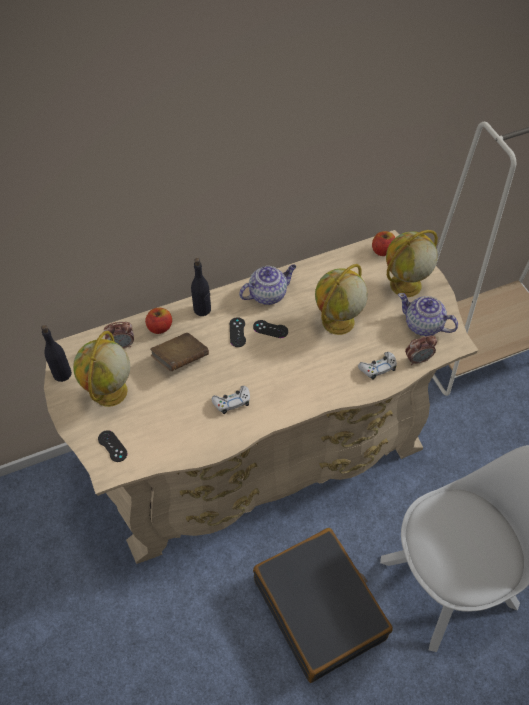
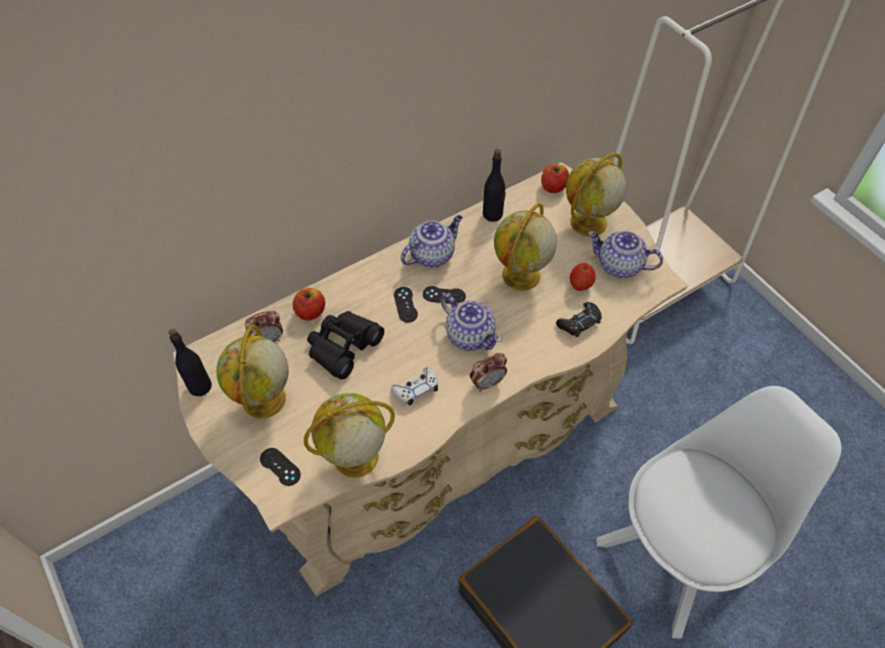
camera: 10 degrees left, 0 degrees up
(172, 448) = (354, 458): none -> globe
(180, 359) = (343, 347): brown book -> black binoculars
(202, 309) = (358, 283): black bottle -> black bottle (493, 214)
(285, 364) = (470, 335): none -> teapot
(378, 368) = (579, 322): white game controller -> black game controller
(386, 337) = (580, 286): none -> apple
(418, 359) = (623, 306): alarm clock -> alarm clock (487, 383)

